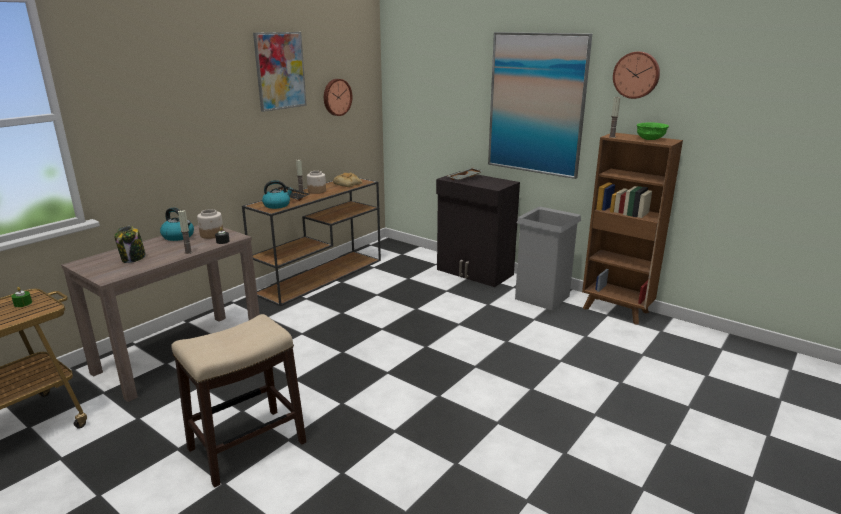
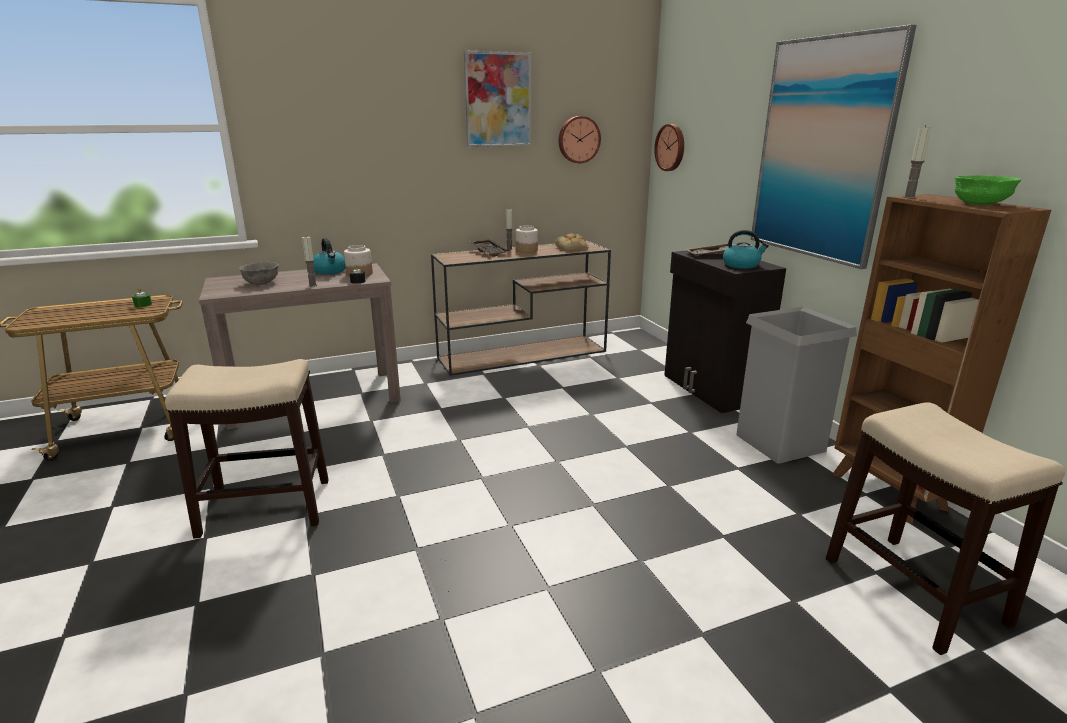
camera: 30 degrees right, 0 degrees up
(133, 259) = (262, 283): jar -> grey bowl
(277, 205) = (464, 257): kettle -> kettle (741, 265)
(636, 75) = (982, 91): wall clock -> wall clock (671, 147)
(665, 358) = (915, 591): none -> stool

